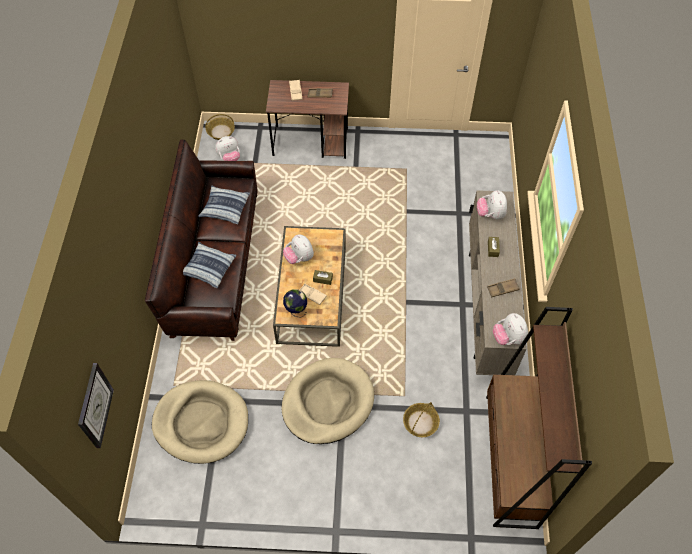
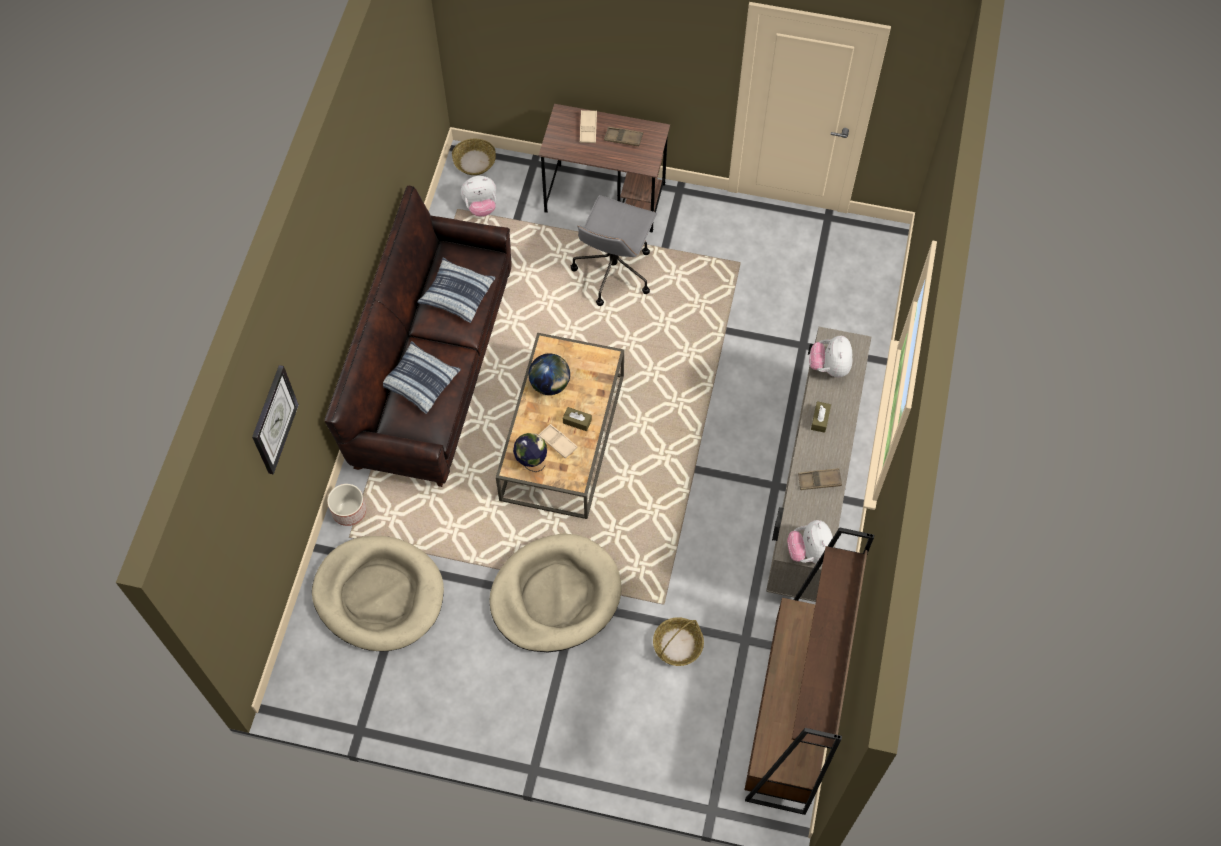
camera: 10 degrees right, 5 degrees up
(94, 406) = (241, 560): wall clock -> wall clock (273, 419)
(170, 367) = (349, 510): none -> planter
(299, 258) = (550, 384): plush toy -> globe
(325, 185) = (613, 270): none -> grey office chair

